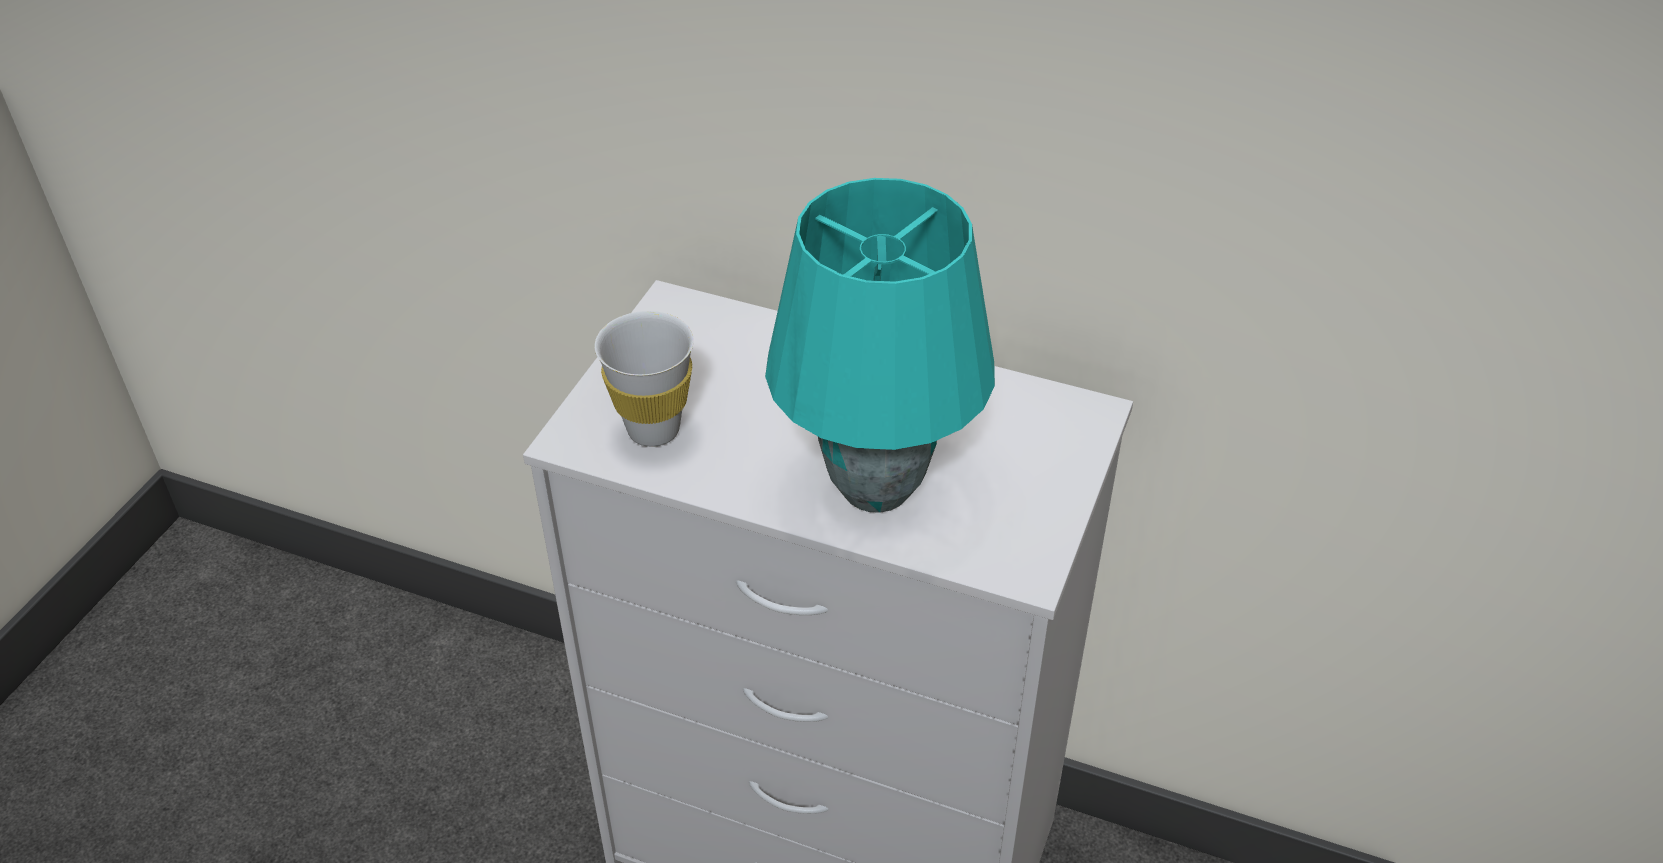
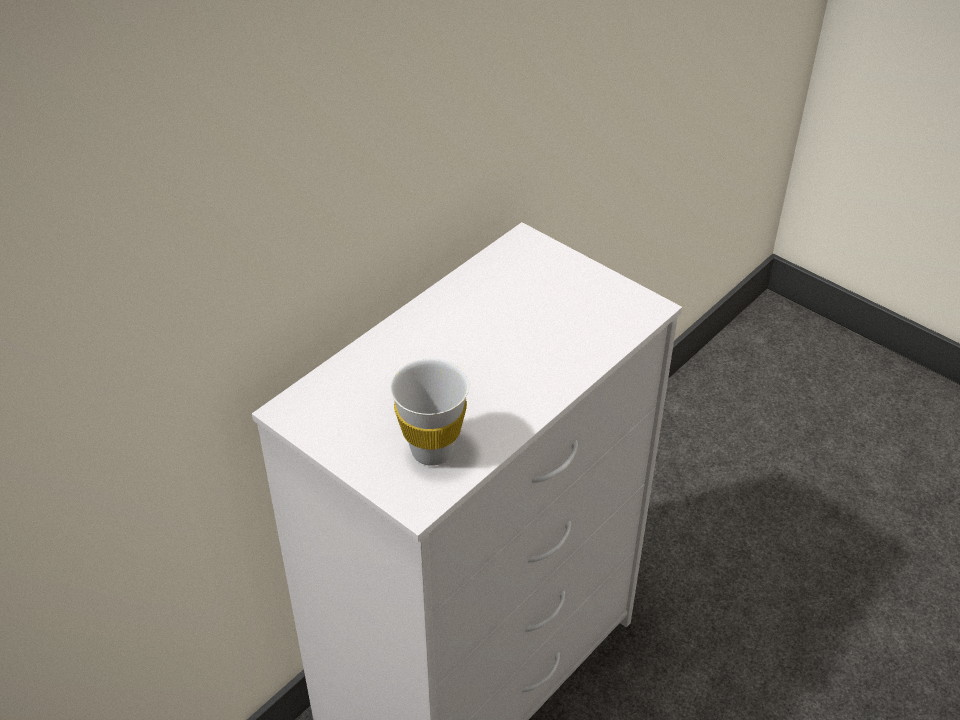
camera: 70 degrees left, 0 degrees up
(878, 489) = (549, 351): turquoise table lamp -> none

